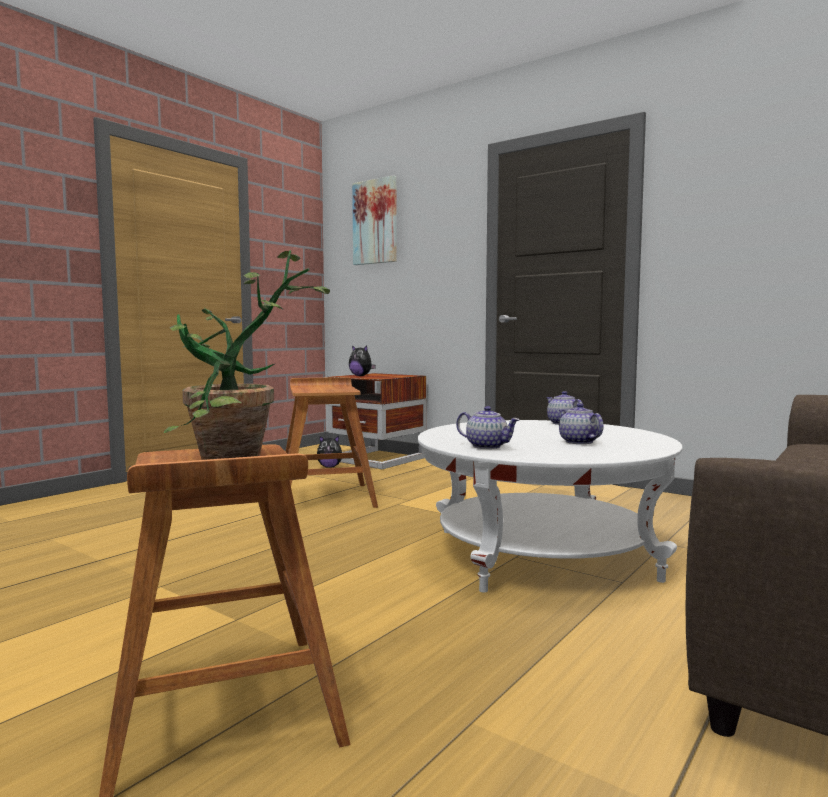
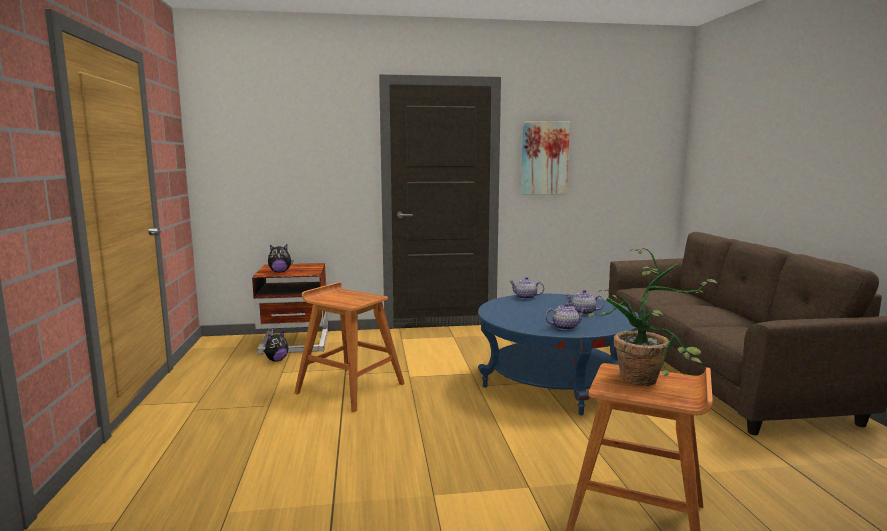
camera: 45 degrees left, 5 degrees up
(375, 222) = (257, 123): picture -> picture (544, 158)
(542, 554) = (554, 382): white coffee table -> blue coffee table

